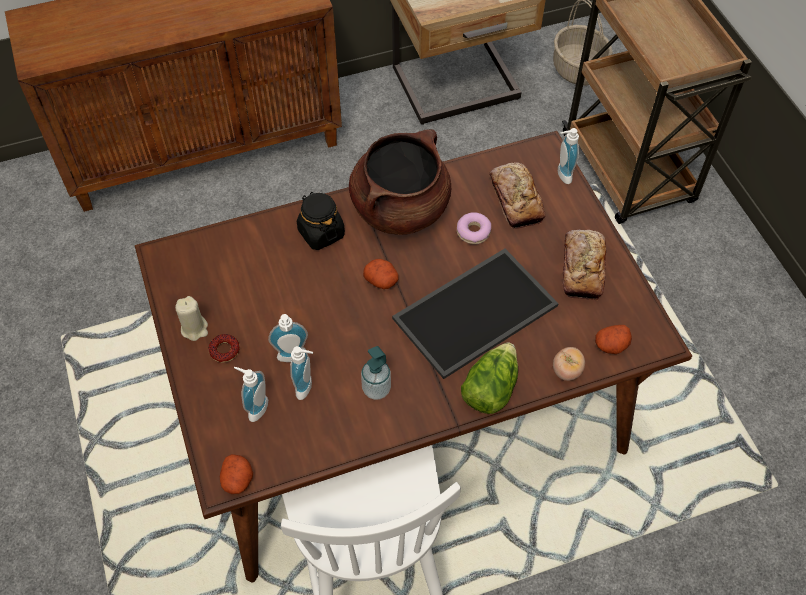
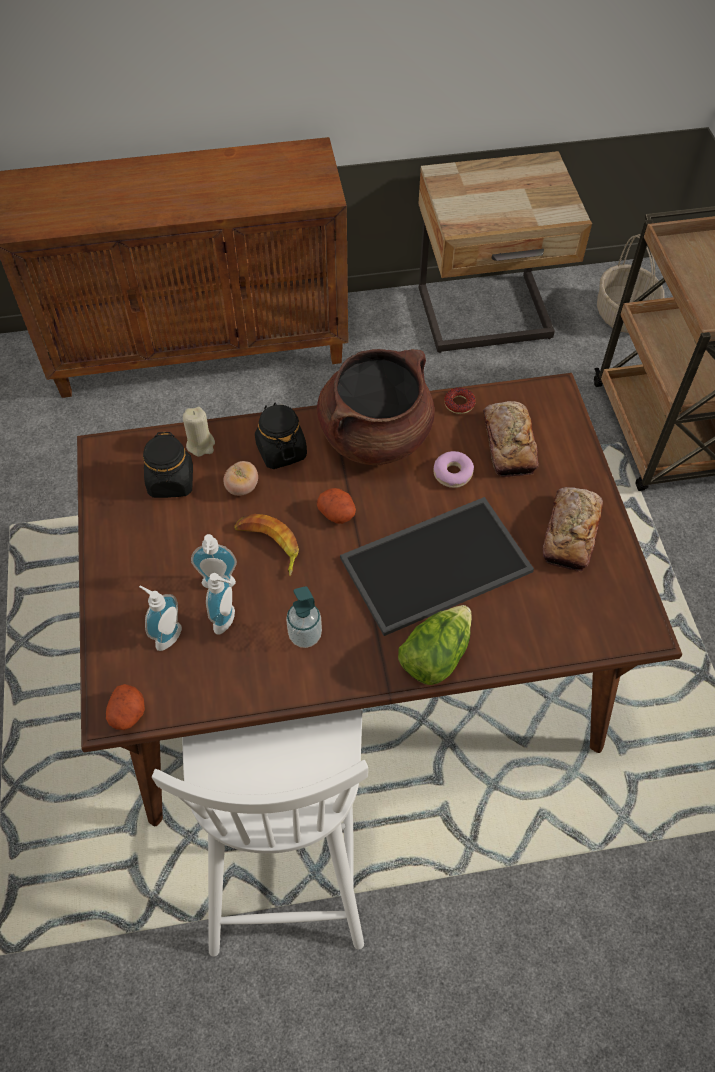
camera: 10 degrees right, 0 degrees up
(194, 328) = (119, 536): beige candle -> beige candle (201, 445)
(224, 350) = (146, 566): donut -> donut (459, 404)
(229, 274) = (171, 482): none -> black jar
(328, 317) = (268, 545): none -> banana
(561, 175) = (567, 423): soap dispenser -> none
(566, 371) = (528, 649): tomato -> tomato (242, 487)
(611, 345) = (587, 627): potato -> none

